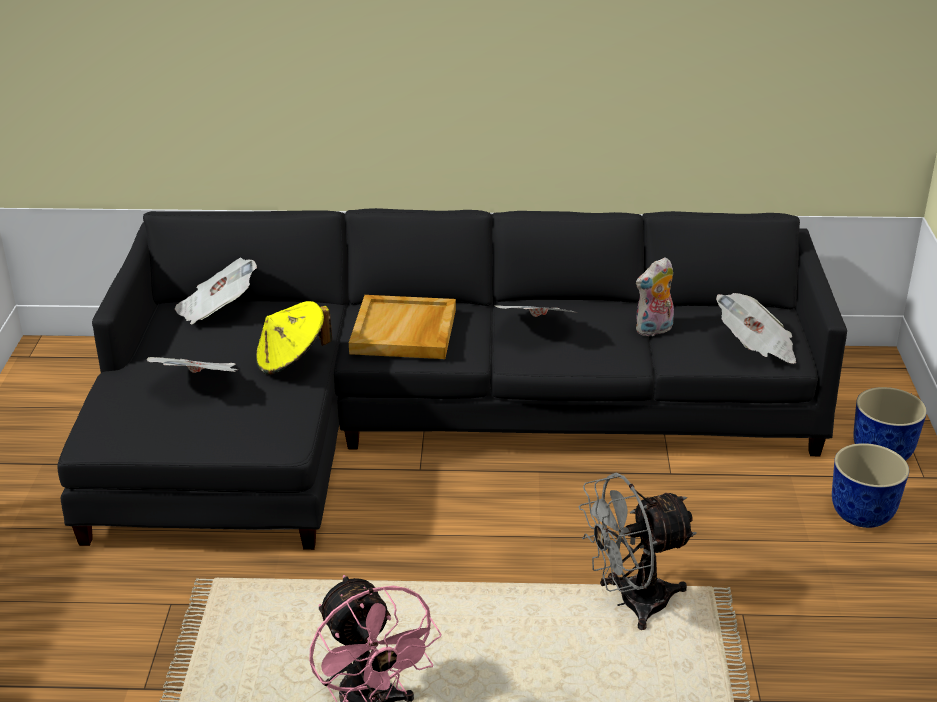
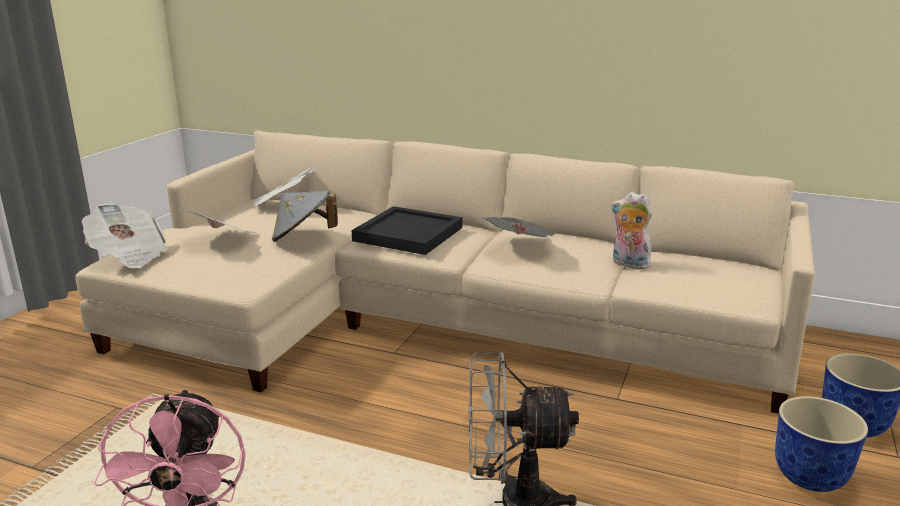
camera: 20 degrees right, 10 degrees down
(292, 360) = (303, 237): yellow hat -> grey hat
(404, 332) = (408, 234): beige tray -> black tray
(427, 416) = (428, 318): black sofa -> beige sofa
(654, 330) = (628, 264): plush toy -> plush toy turned 45 degrees clockwise
(755, 348) = (721, 289): newspaper -> newspaper (129, 255)

